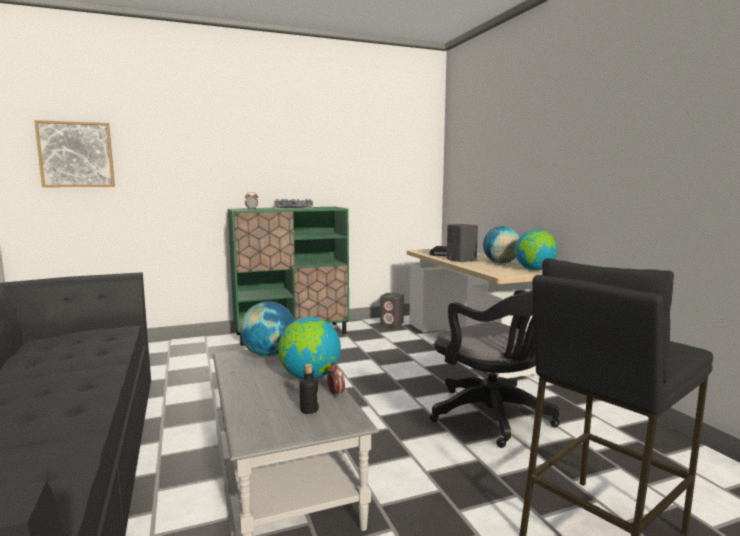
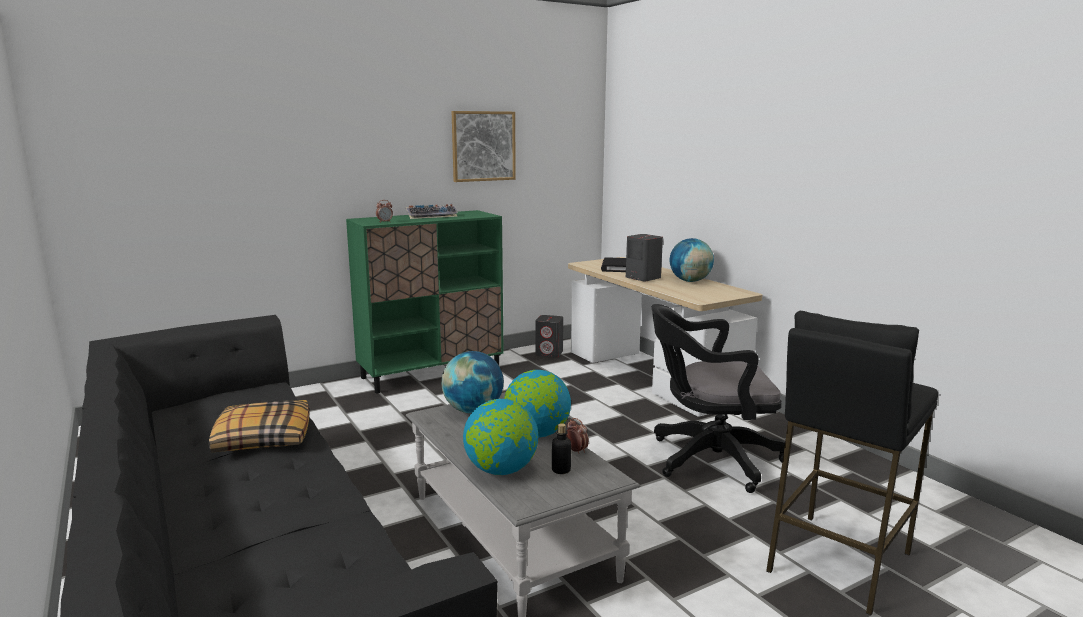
camera: 10 degrees left, 5 degrees up
(76, 154) = (148, 156): picture -> picture (483, 146)
(79, 364) = (262, 438): none -> pillow
(496, 418) = (708, 459): black office chair -> black office chair turned 135 degrees clockwise
(534, 270) = (732, 290): globe -> globe (501, 470)

